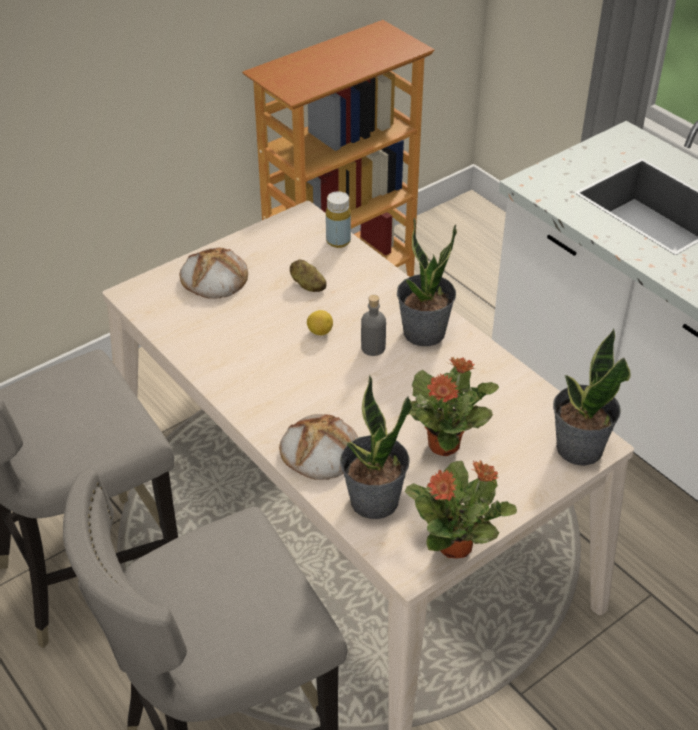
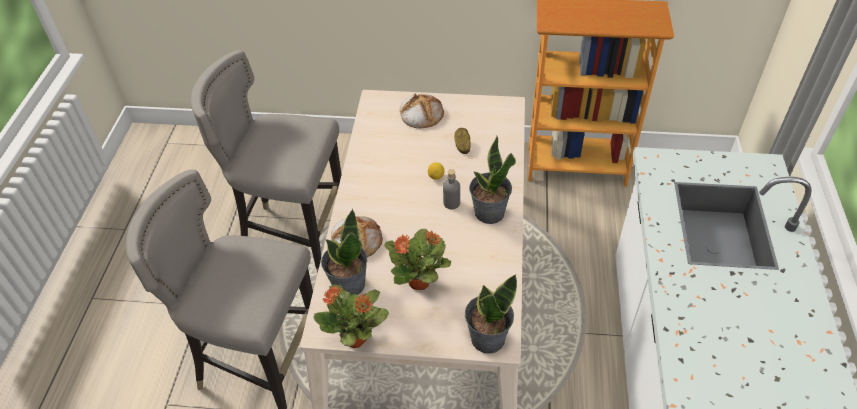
camera: 45 degrees right, 5 degrees up
(338, 241) = (510, 131): yellow bottle -> none

